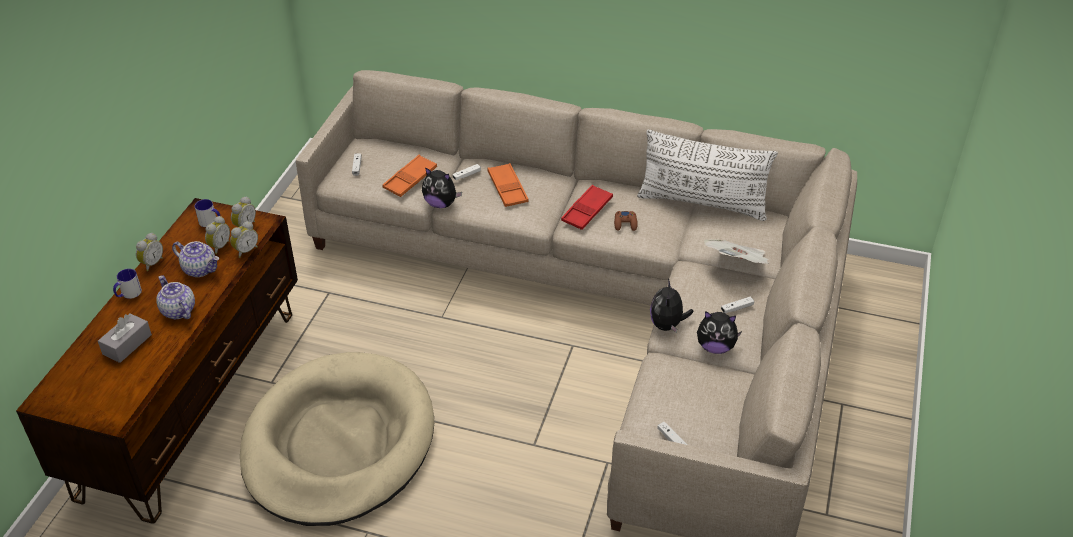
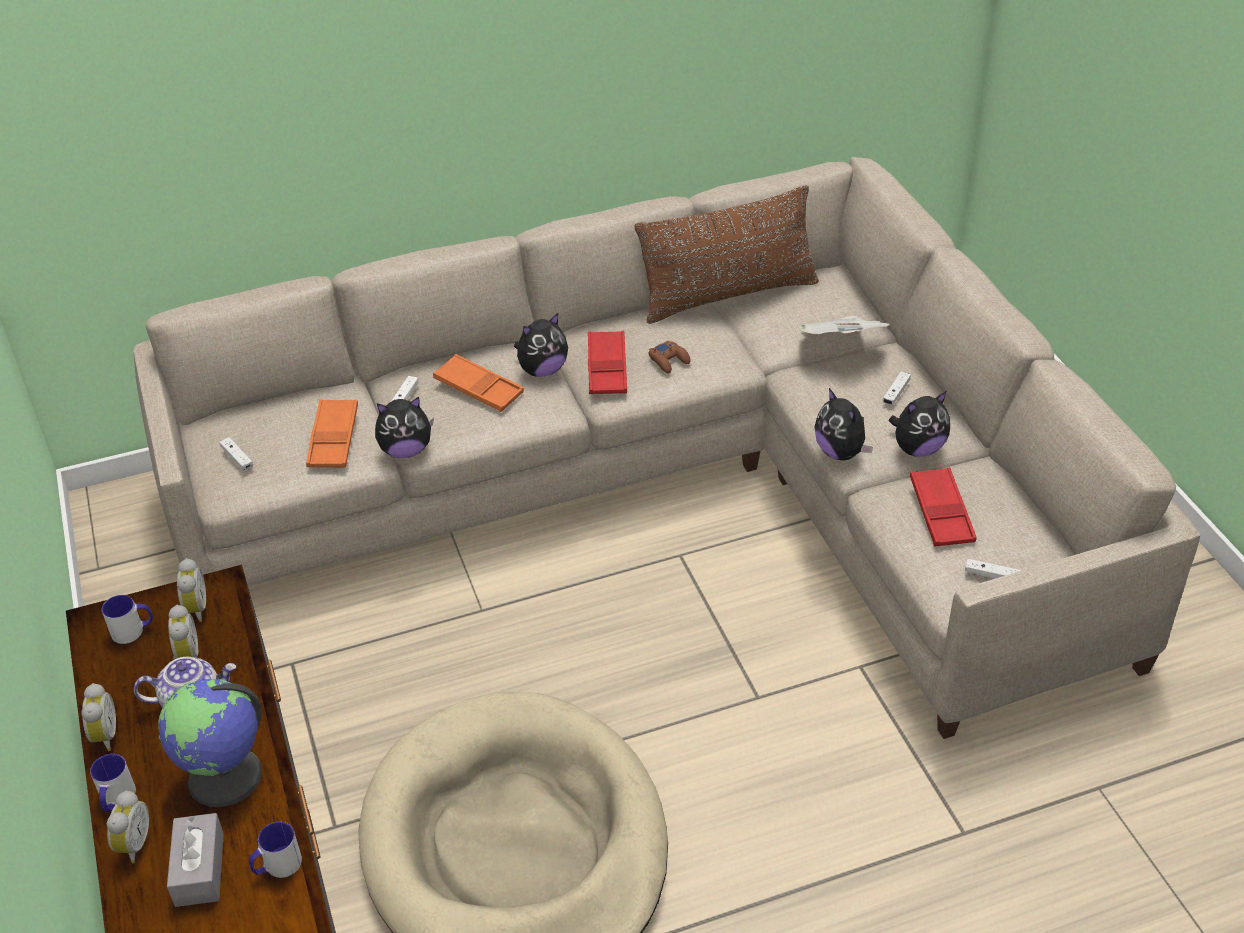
camera: 35 degrees left, 0 degrees up
(156, 362) = (277, 866): none -> mug
(177, 311) = (225, 777): teapot -> globe
(245, 250) = (235, 640): alarm clock -> alarm clock (132, 844)
(553, 195) = (542, 370): none -> plush toy
(683, 389) = (941, 512): none -> red tray
(702, 203) = (728, 296): white pillow -> brown pillow

